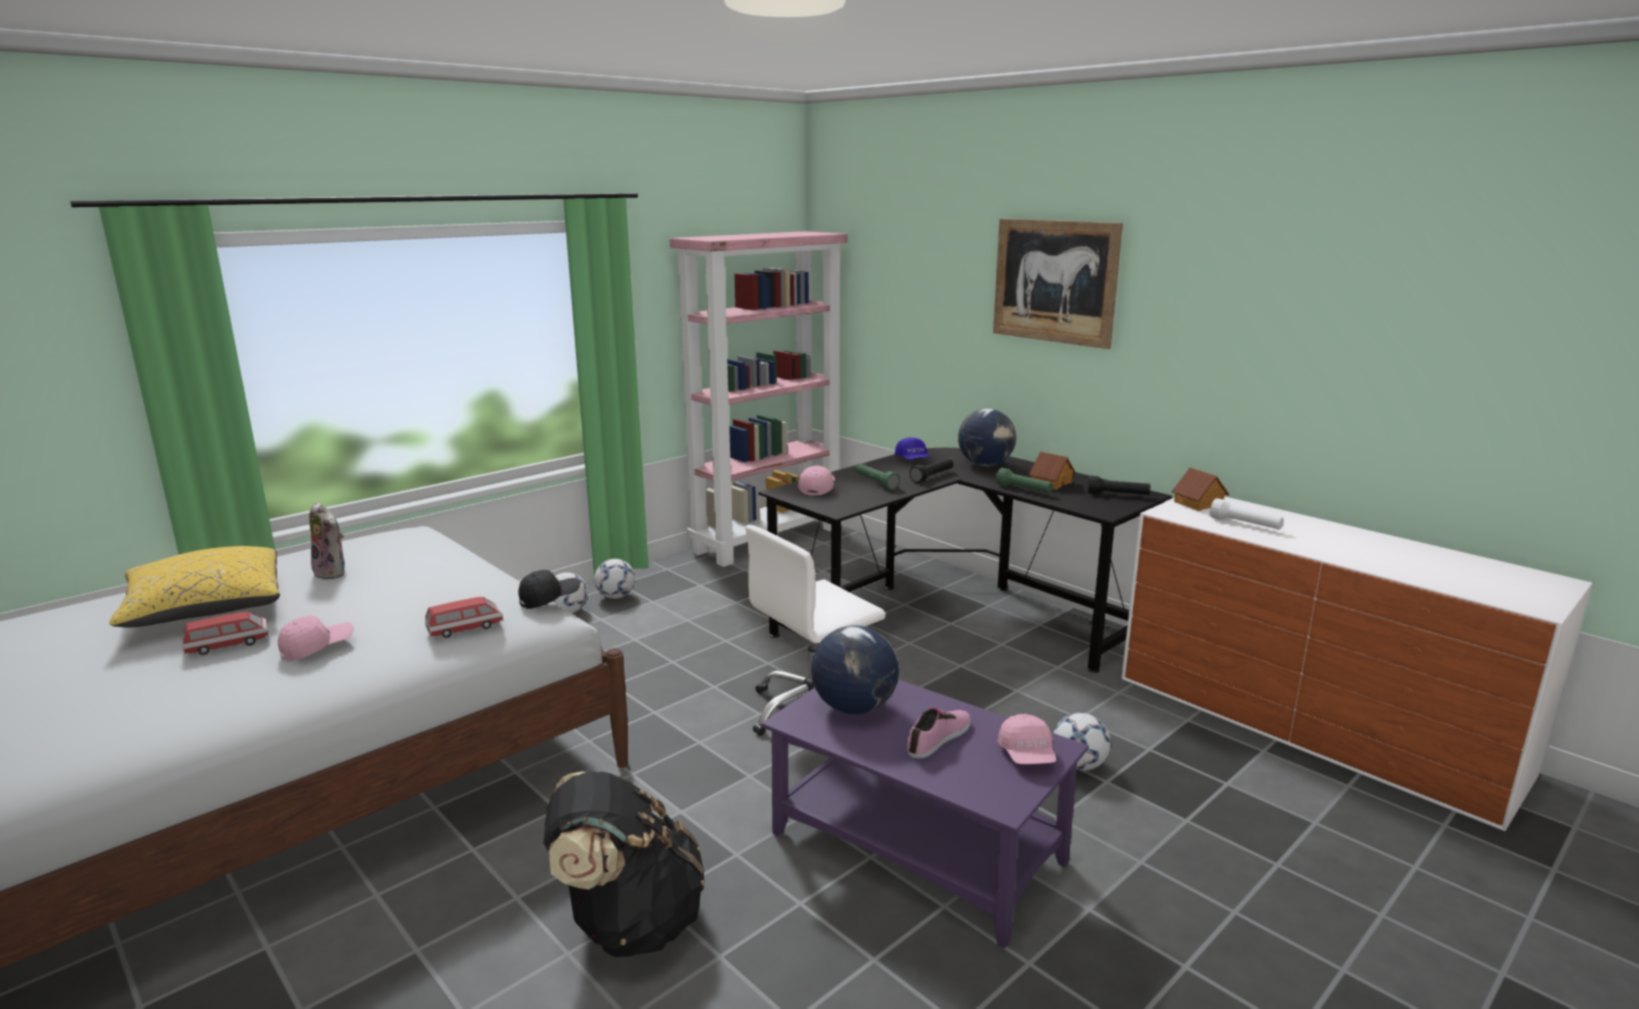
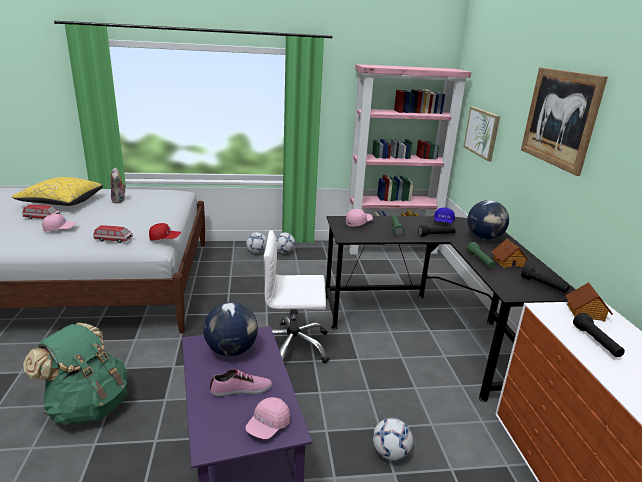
camera: 35 degrees right, 5 degrees up
(549, 599) = (165, 238): black cap -> red cap
(629, 923) = (88, 405): black backpack -> green backpack
(895, 321) = (482, 132): none -> picture
(1245, 525) = (596, 342): white flashlight -> black flashlight

